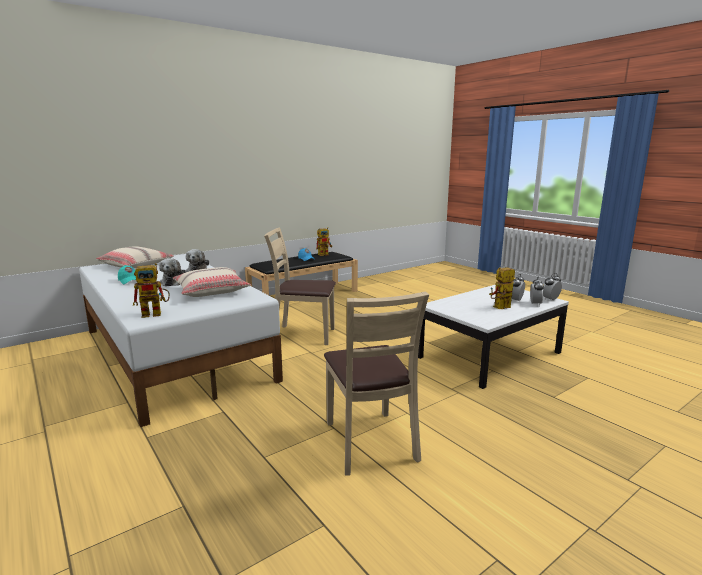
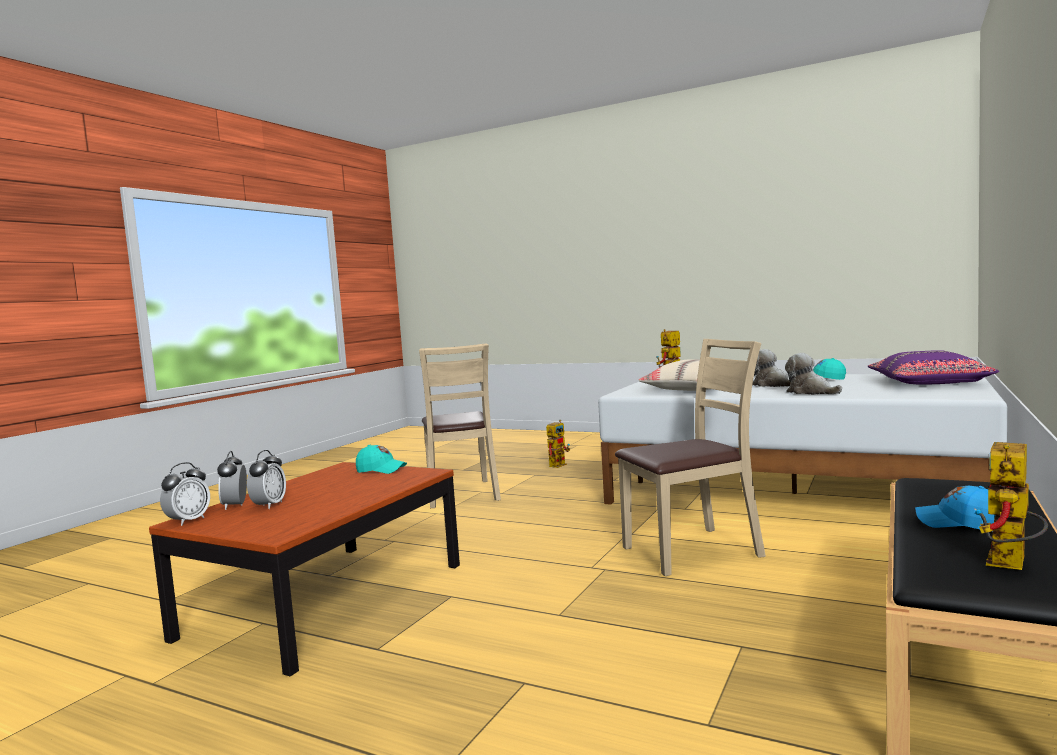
camera: 155 degrees right, 10 degrees down
(136, 265) = (928, 382): beige pillow -> purple pillow
(370, 442) = (461, 494): beige chair -> beige chair turned 150 degrees counterclockwise
(460, 313) = (381, 470): none -> turquoise cap
(489, 355) = (326, 599): white coffee table -> brown coffee table
(500, 308) = (311, 487): toy robot -> toy robot (558, 464)

